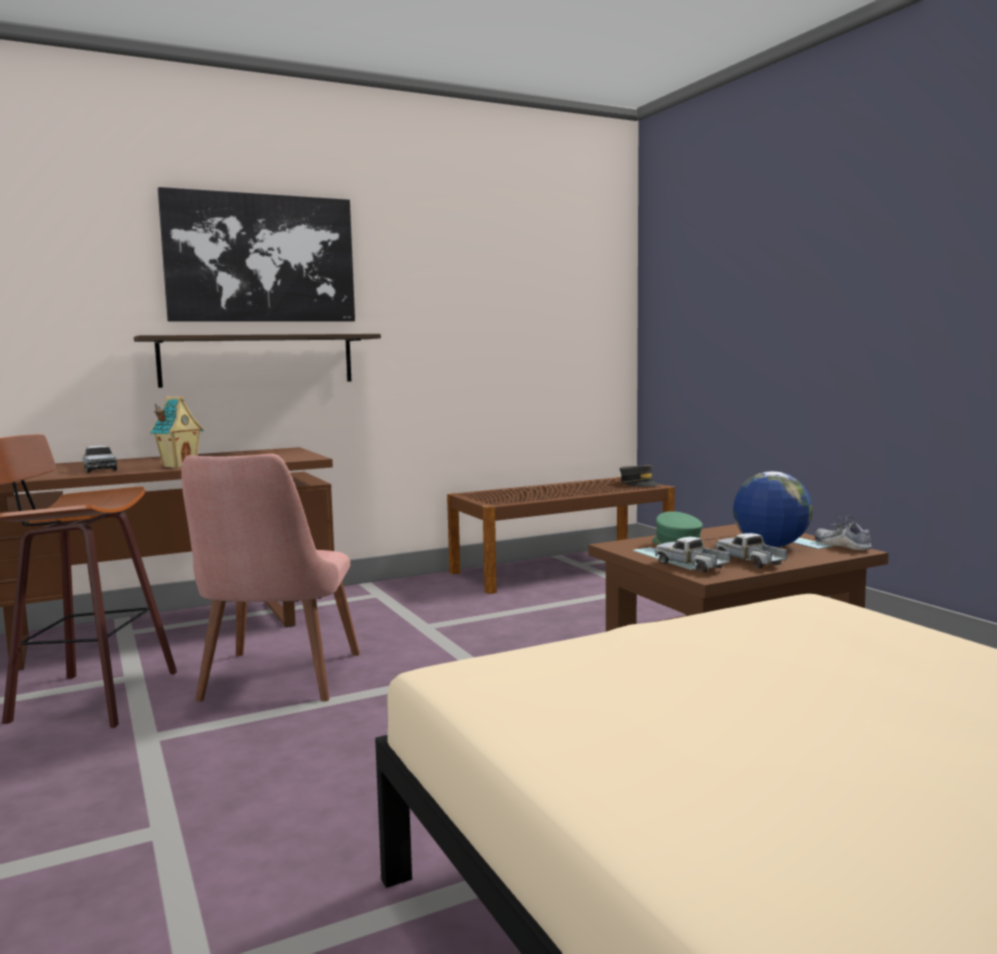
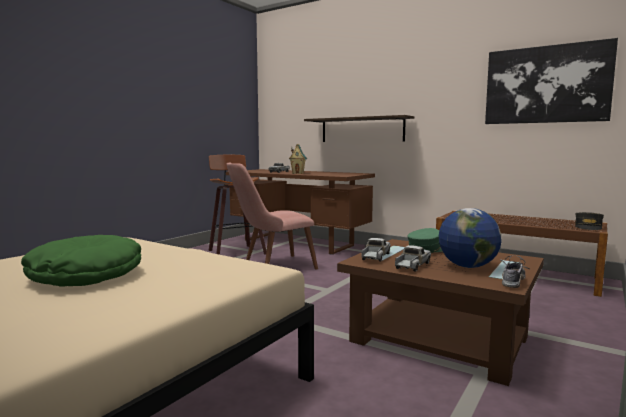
camera: 60 degrees right, 0 degrees up
(261, 258) = (366, 80): picture -> picture (546, 84)
(806, 704) = (87, 277): none -> green pillow

